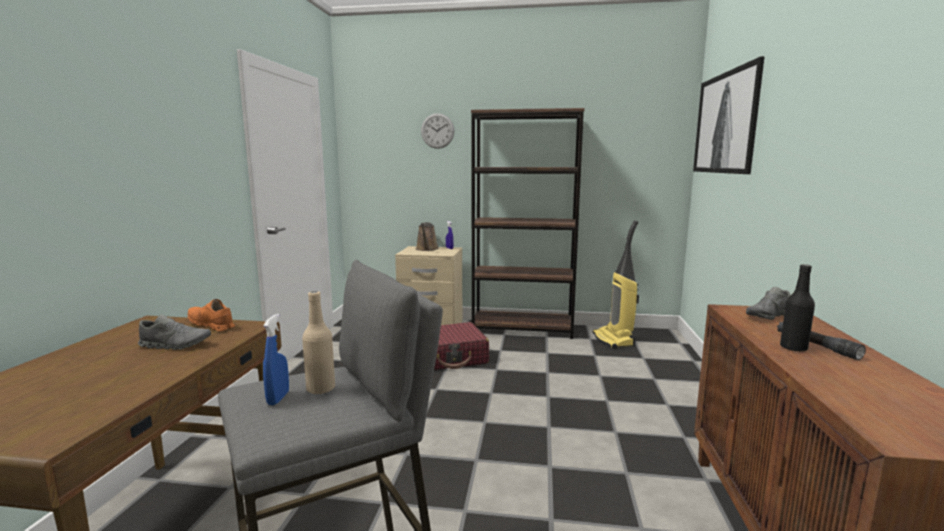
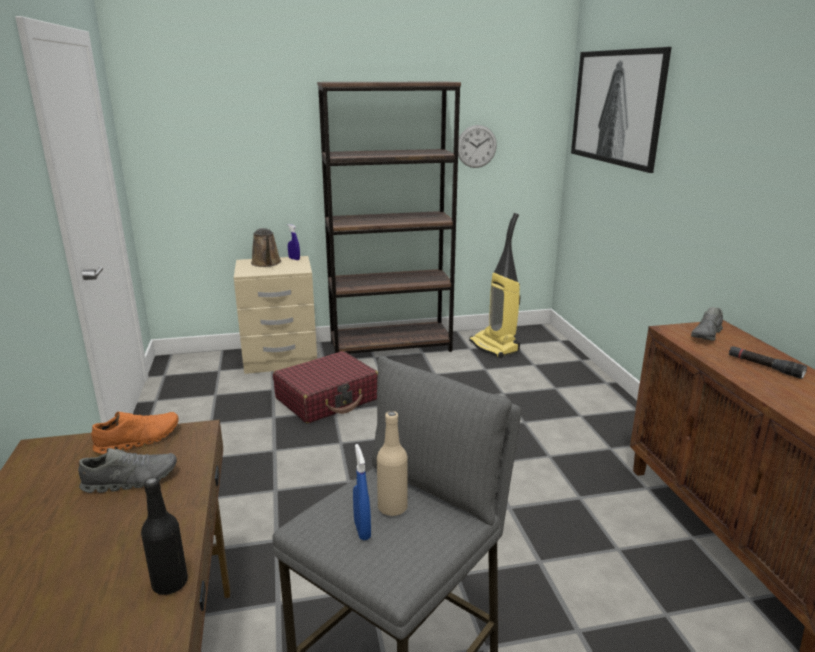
camera: 20 degrees left, 10 degrees up
(211, 325) = (138, 440): orange shoe -> orange shoe turned 135 degrees clockwise
(437, 131) = (264, 104): wall clock -> wall clock (476, 146)
(793, 348) = (750, 373): black bottle -> black bottle (170, 583)

